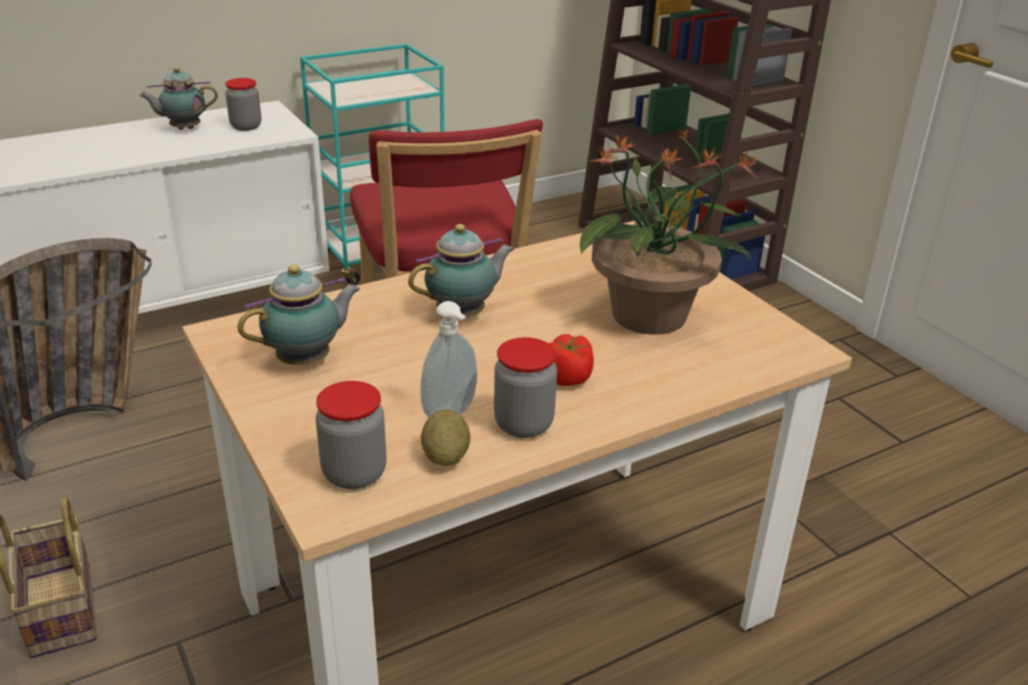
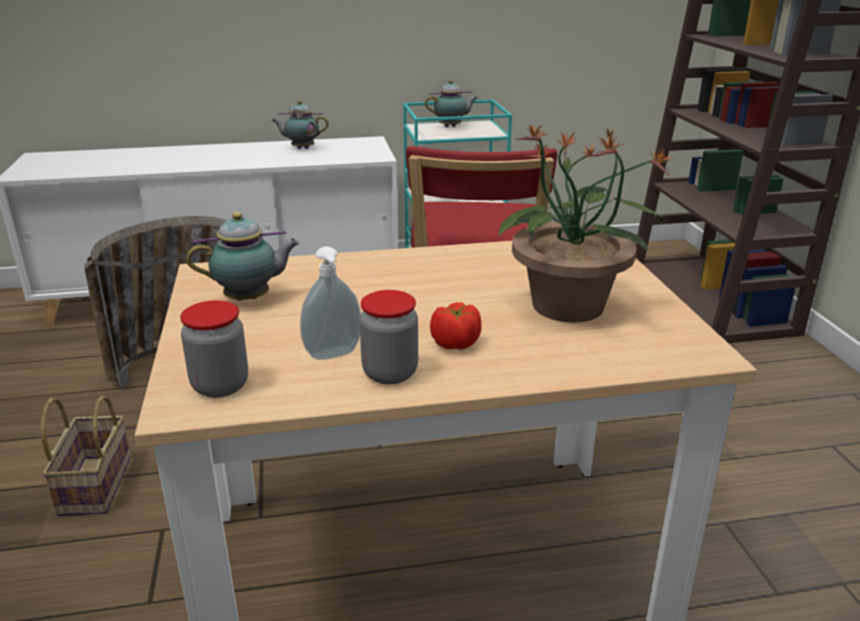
camera: 20 degrees right, 5 degrees down
(246, 126) = (347, 150): jar -> none
(445, 456) = (304, 386): potato -> none
(464, 314) = (401, 284): teapot -> teapot (452, 127)

